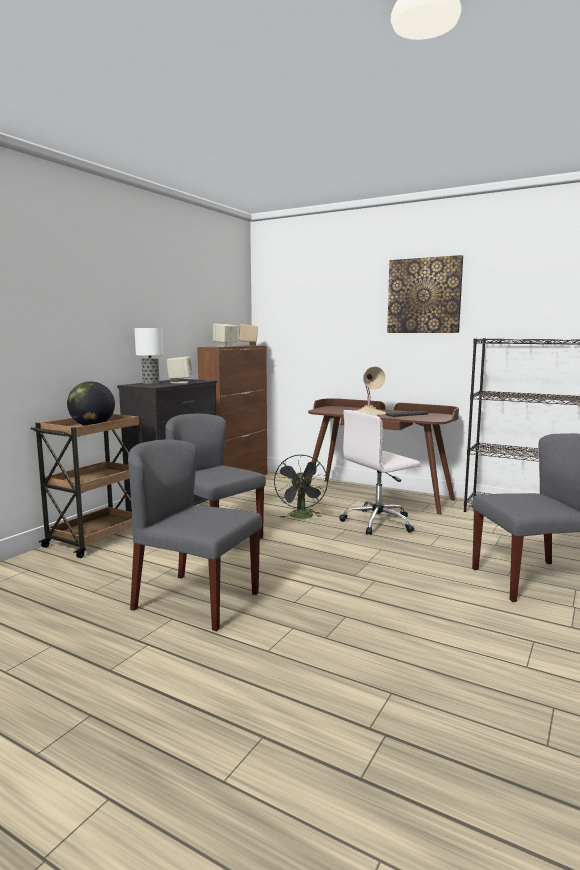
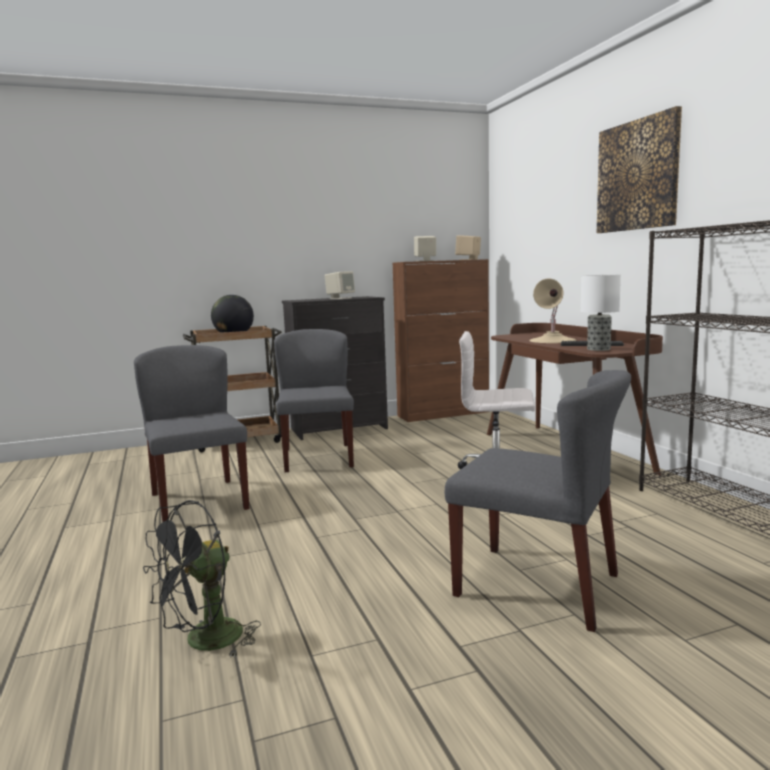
camera: 40 degrees right, 0 degrees up
(151, 383) = (316, 299): table lamp -> table lamp (599, 349)
(301, 517) = (429, 457): black fan -> black fan (204, 642)

